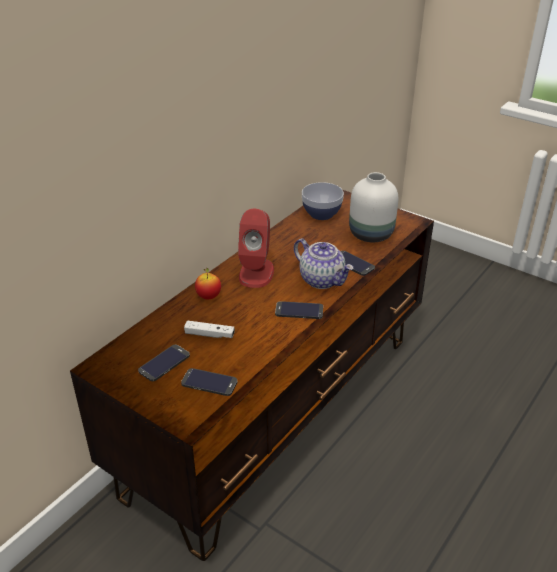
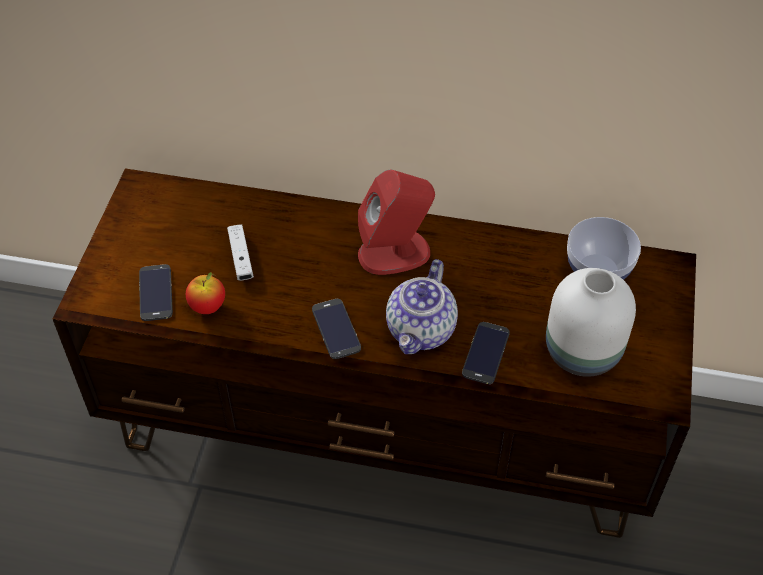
camera: 65 degrees right, 15 degrees up
(164, 363) = (170, 239): phone -> none
(208, 296) = (315, 226): apple -> apple (208, 306)

